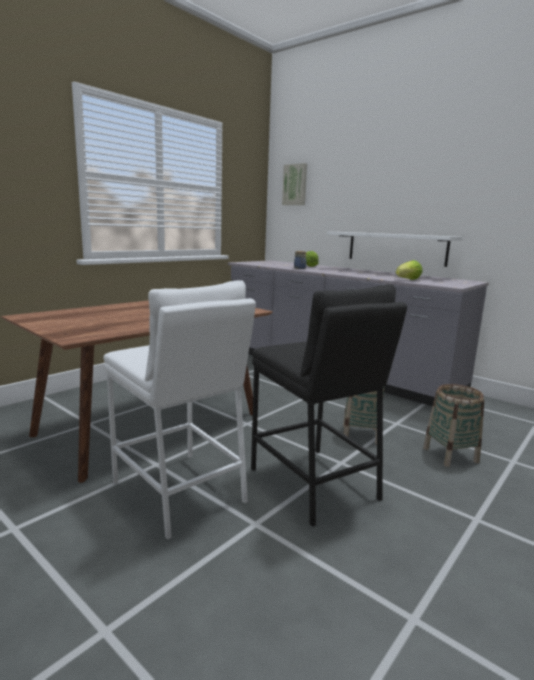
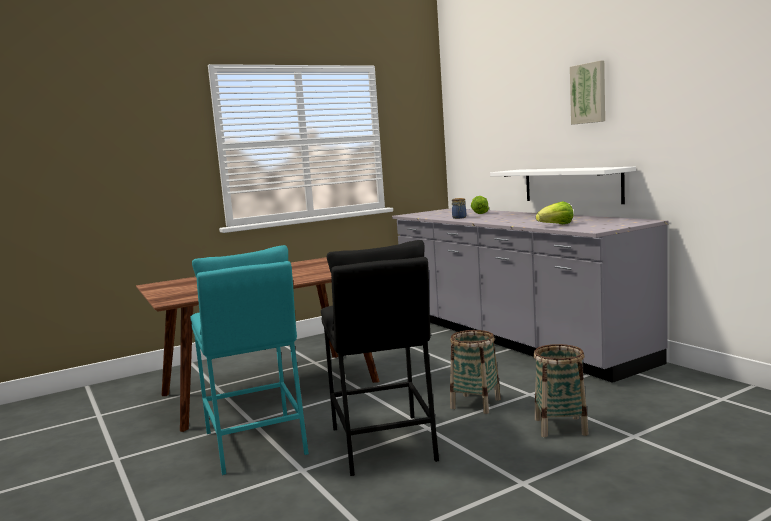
camera: 20 degrees right, 5 degrees down
(179, 492) = (255, 443): white stool -> turquoise stool
(295, 185) = (468, 119): picture -> picture (589, 93)

